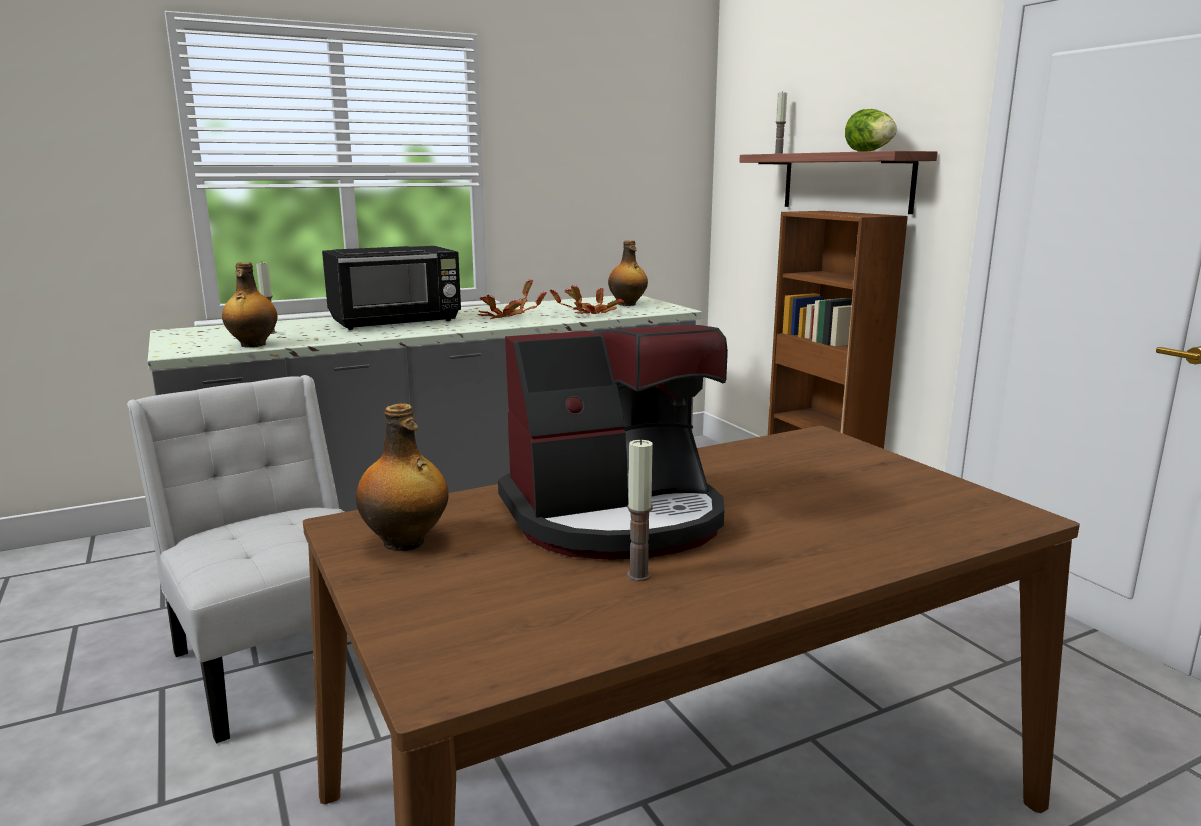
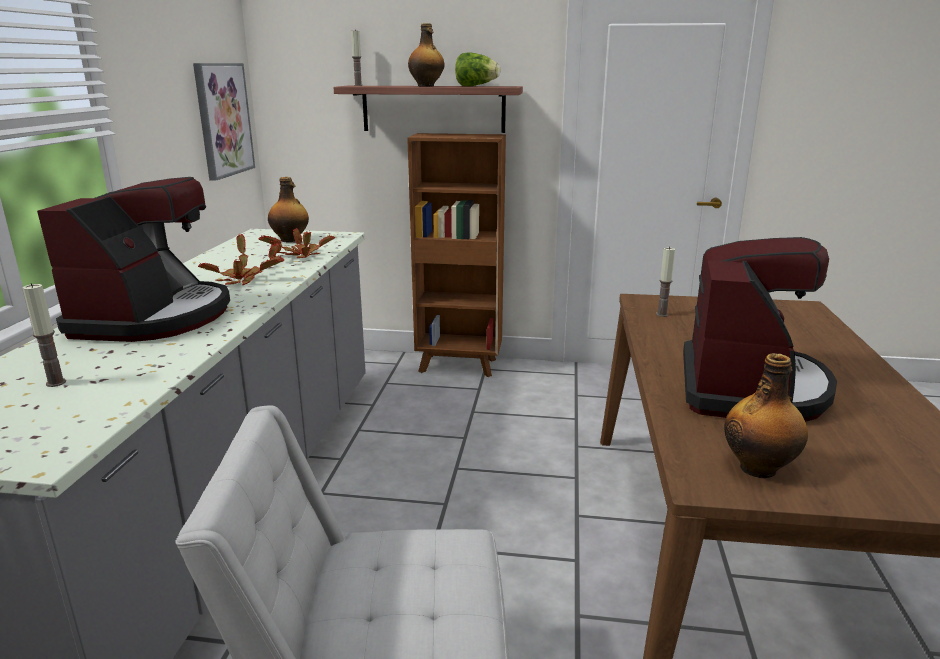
camera: 55 degrees left, 5 degrees up
(252, 345) = (114, 402): bottle -> bottle (426, 86)
(396, 321) = (154, 317): black microwave -> coffee machine
(638, 575) = (853, 408): candle -> candle (662, 314)
(650, 187) = (223, 120): none -> picture

